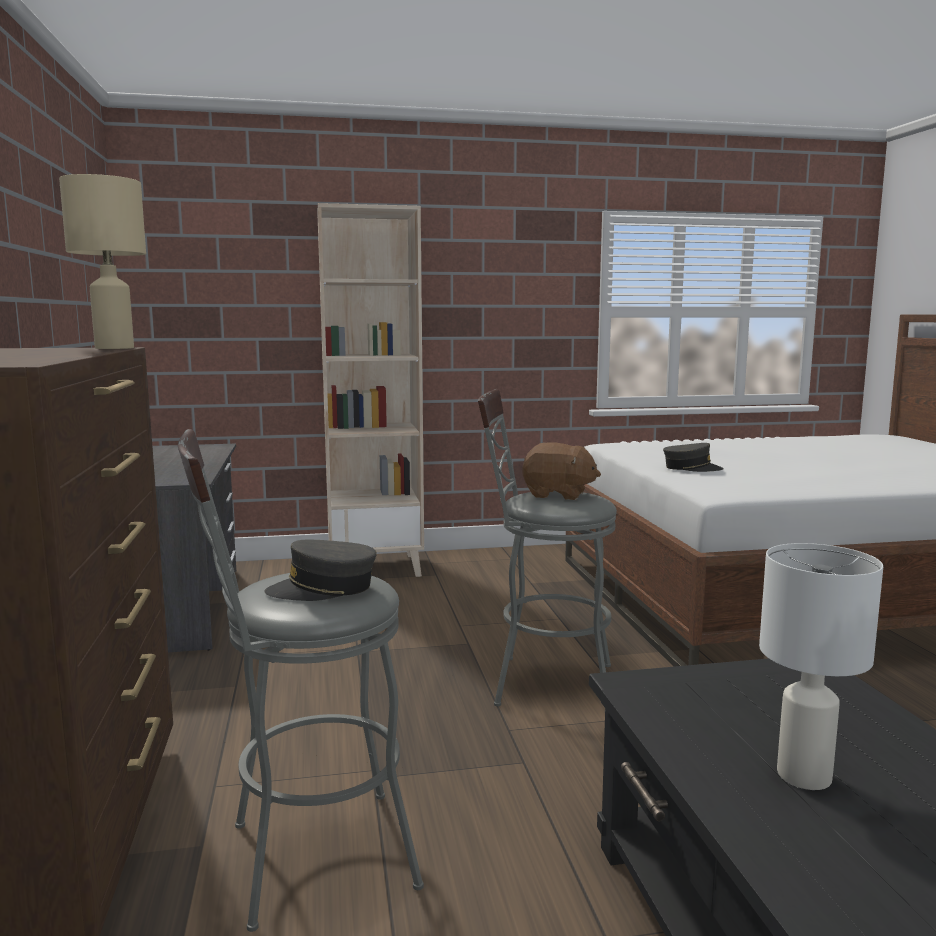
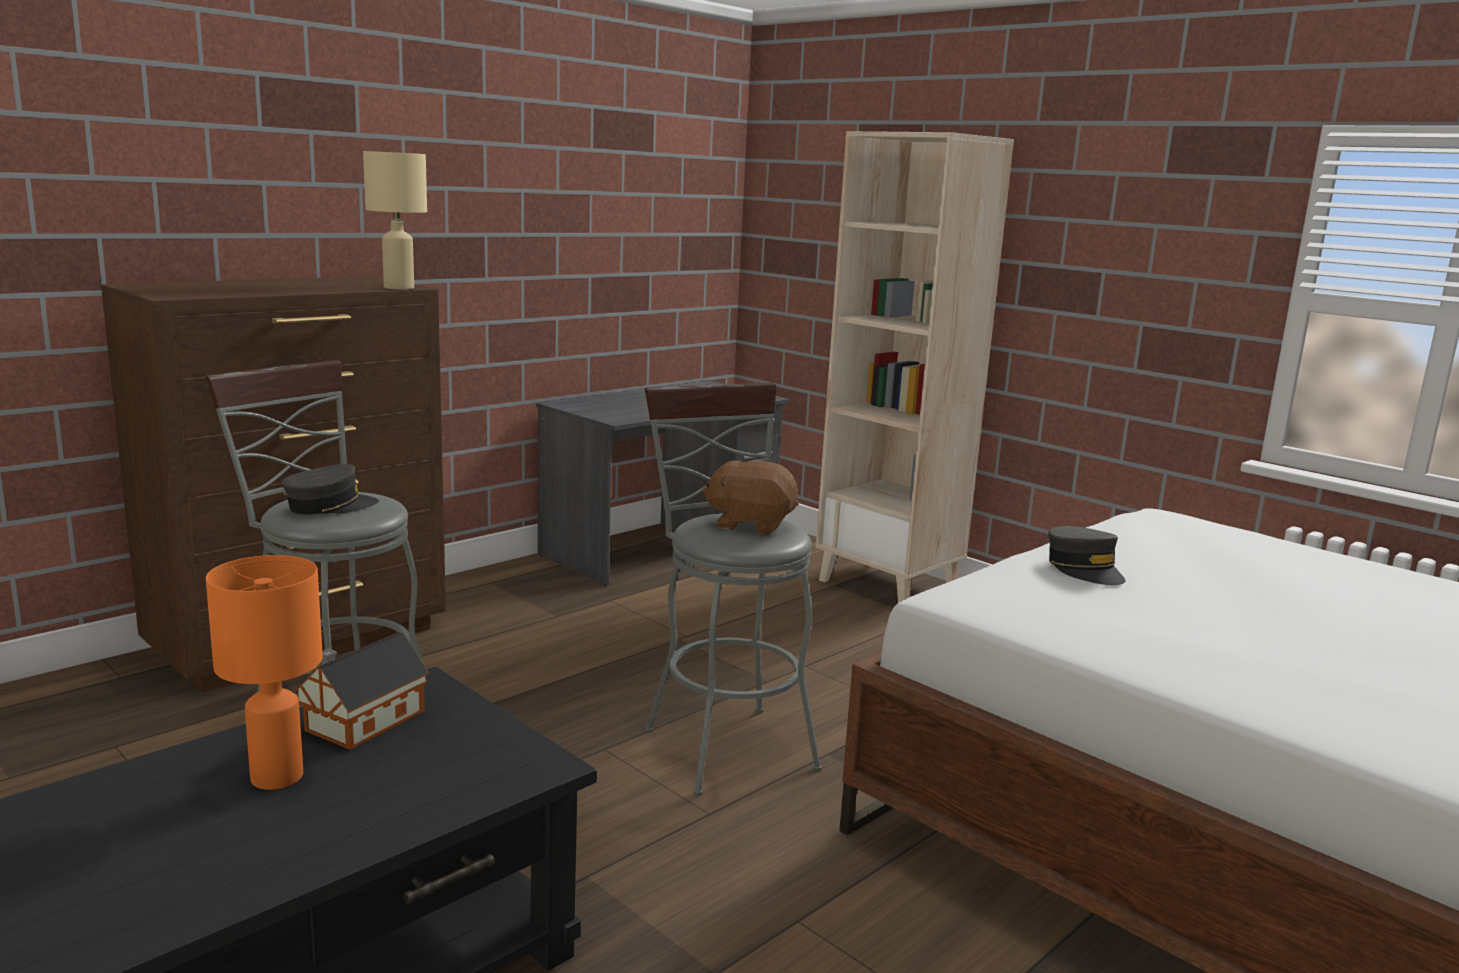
camera: 55 degrees right, 5 degrees up
(323, 589) = (330, 506): grey cap -> grey cap turned 105 degrees clockwise
(558, 495) = (751, 524): brown plush toy -> brown plush toy turned 120 degrees clockwise
(698, 721) = (361, 722): none -> toy house
(802, 775) = (277, 776): white table lamp -> orange table lamp

